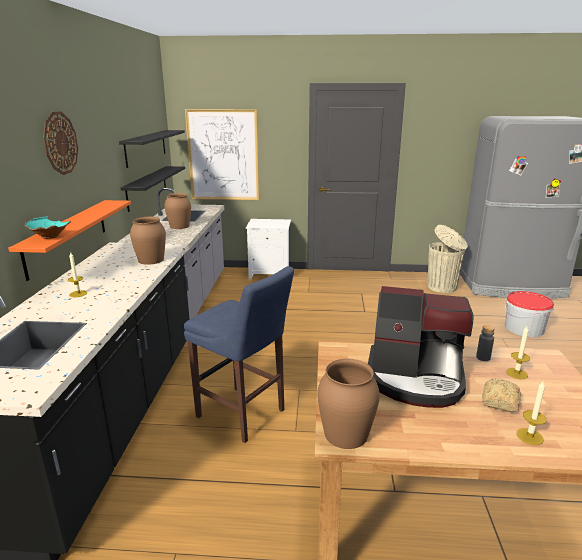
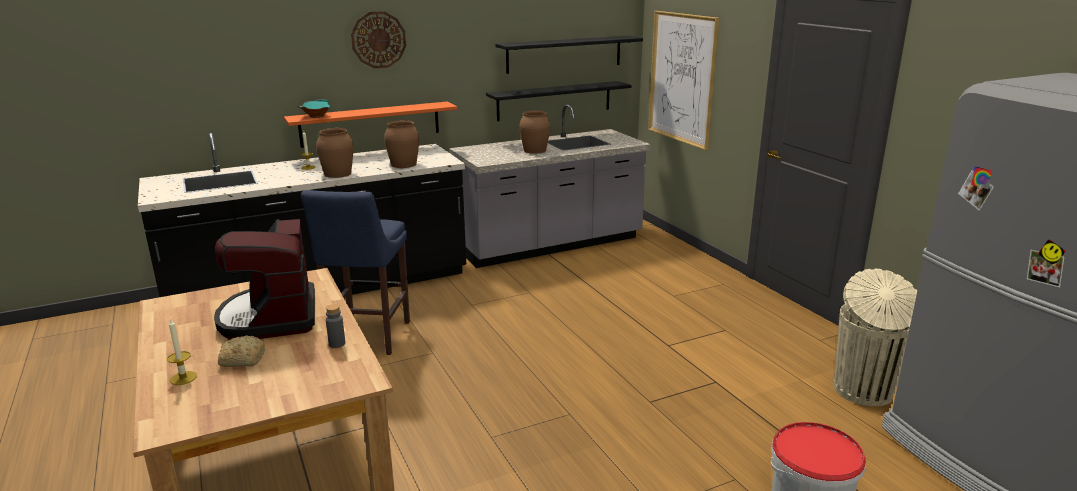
camera: 60 degrees right, 0 degrees up
(270, 274) = (689, 260): white nightstand -> none
(346, 433) = (171, 305): brown vase -> brown vase (338, 174)
(516, 373) = (308, 364): candle -> none

